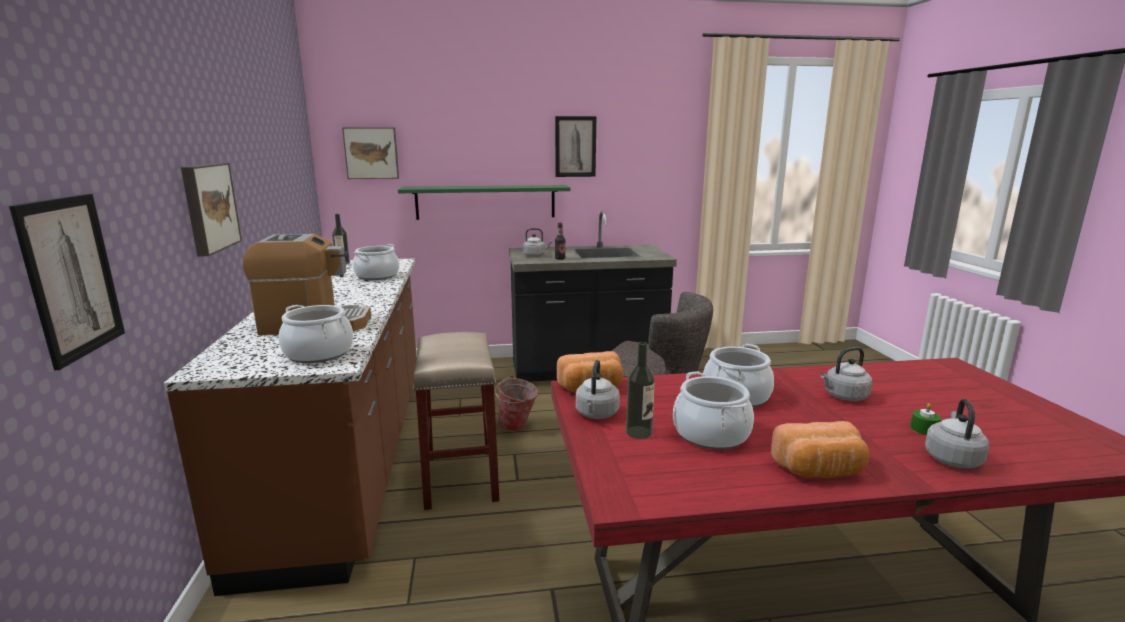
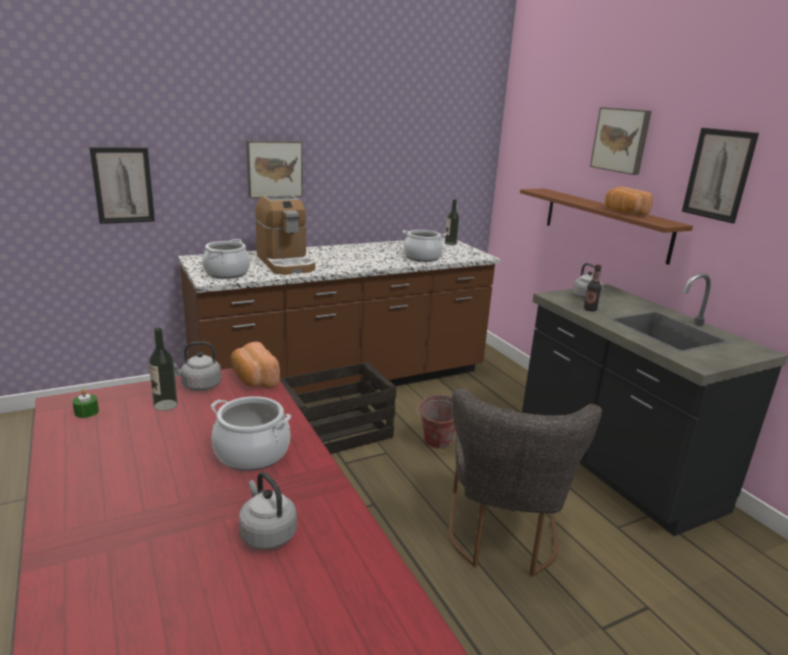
camera: 70 degrees right, 5 degrees up
(371, 153) = (532, 150): picture -> picture (621, 140)
(460, 477) = (335, 433): beige stool -> crate
(485, 202) = (605, 223): green shelf -> brown shelf
(711, 433) = (162, 438): cooking pot -> none
(819, 470) = (81, 496): bread -> bread (623, 212)
(923, 429) = (169, 594): green candle -> green candle (86, 412)
(952, 458) = (89, 603): grey kettle -> none

